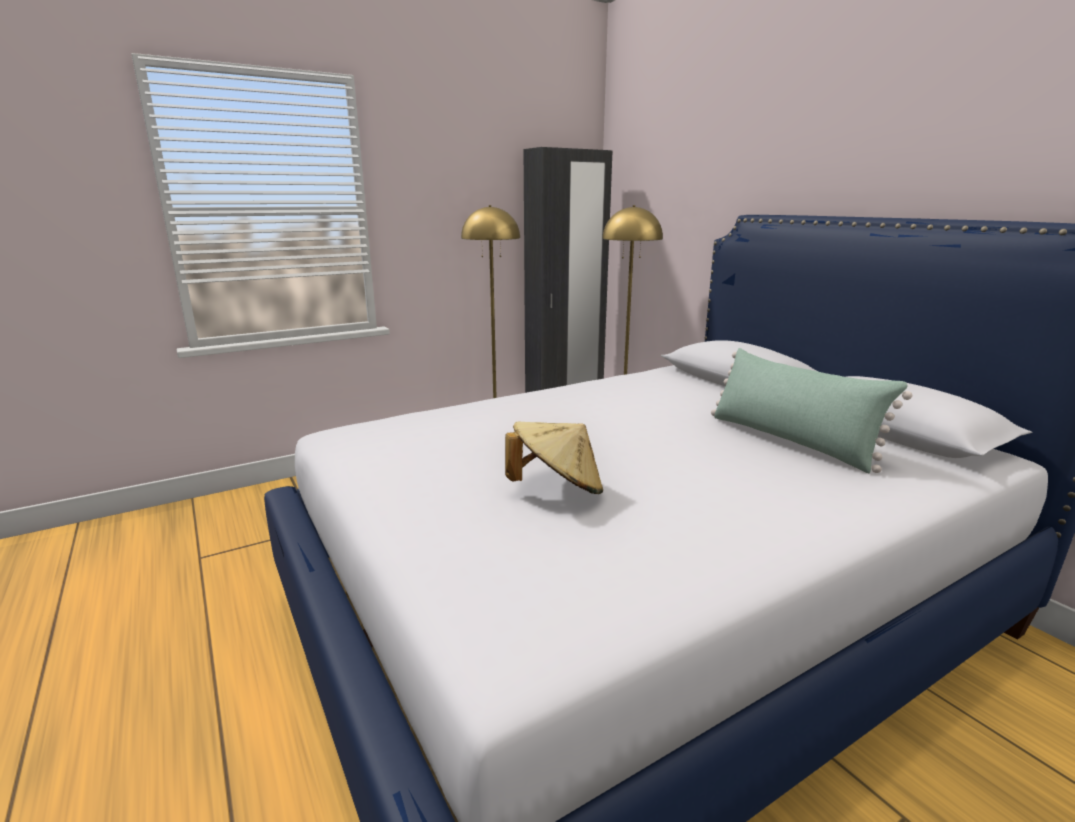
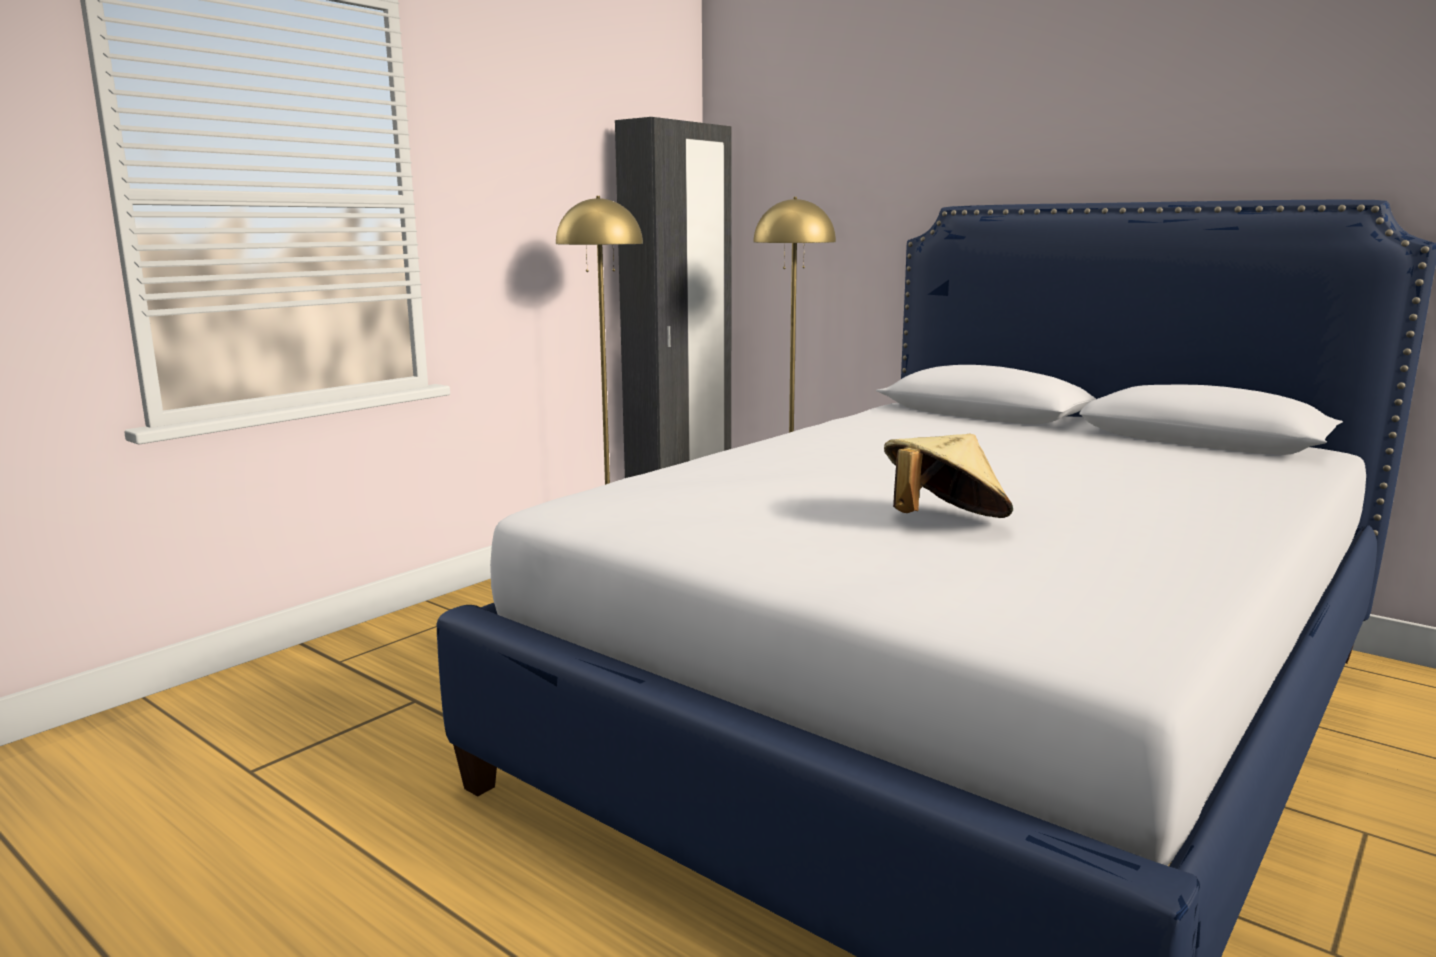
camera: 20 degrees left, 5 degrees down
(790, 441) = (1119, 457): green pillow -> none

